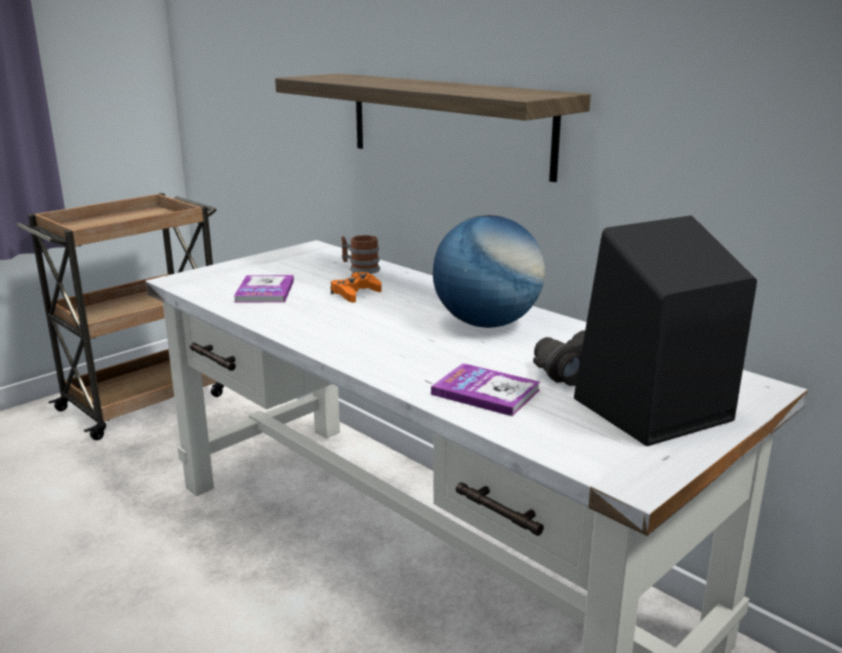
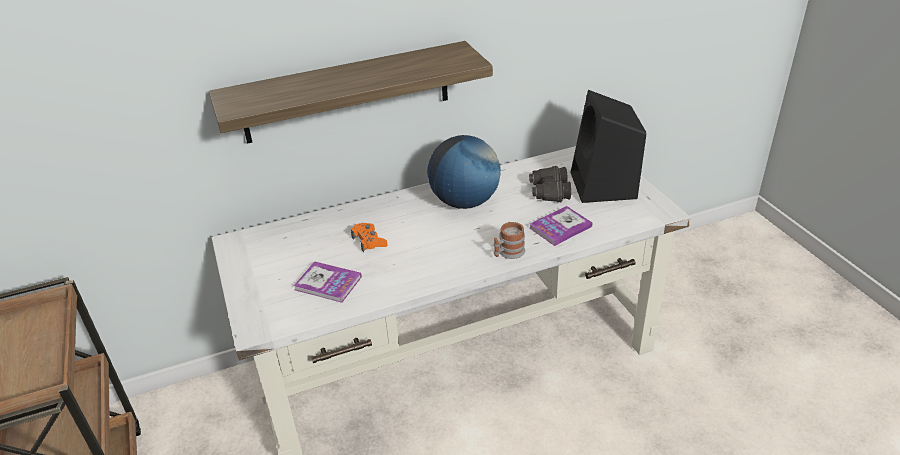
camera: 65 degrees left, 15 degrees up
(360, 269) = (314, 228): mug -> mug (508, 253)

